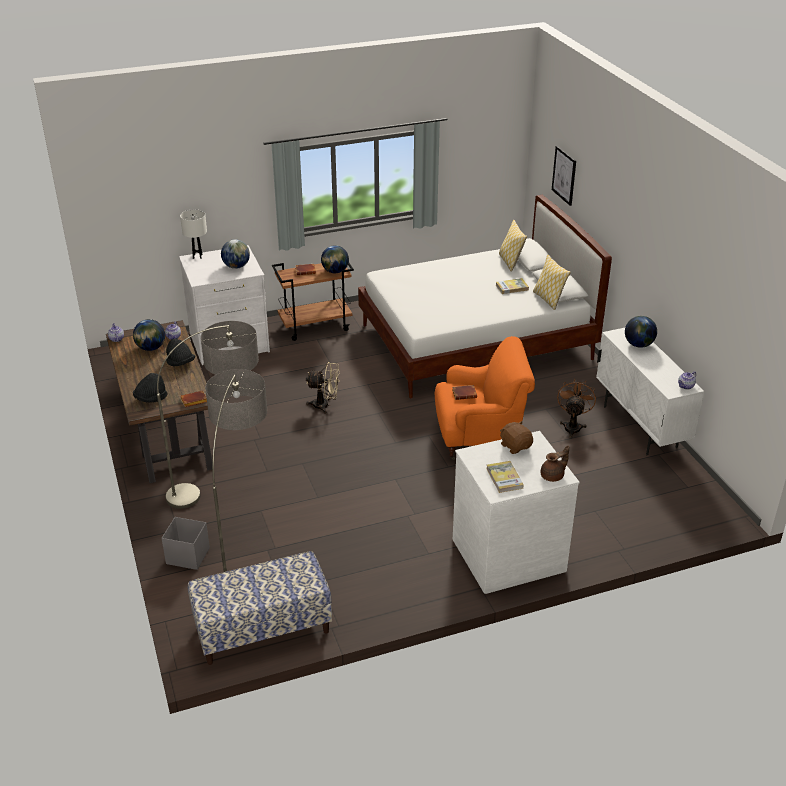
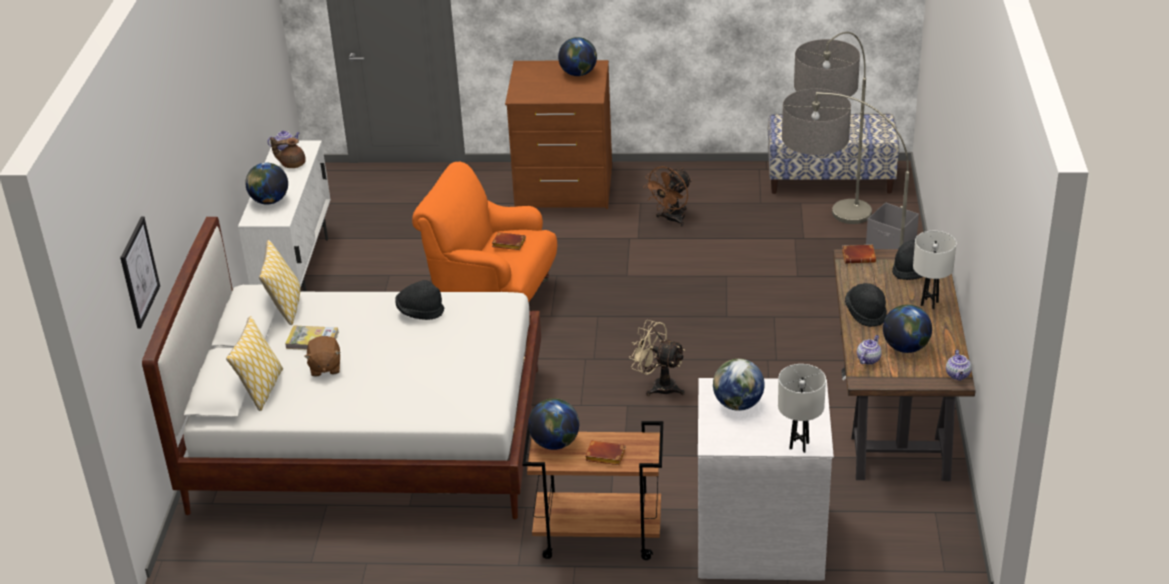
camera: 155 degrees left, 0 degrees up
(138, 378) = (929, 303): none -> white table lamp
(466, 312) = (420, 312): none -> black hat
(504, 478) = (578, 73): book -> globe
(507, 554) = (564, 187): white dresser -> brown dresser
(515, 446) = (542, 94): brown plush toy -> brown plush toy (325, 367)
(553, 476) = (532, 67): brown teapot -> brown teapot (292, 164)
(572, 426) = (370, 287): brown fan -> brown fan (671, 220)

